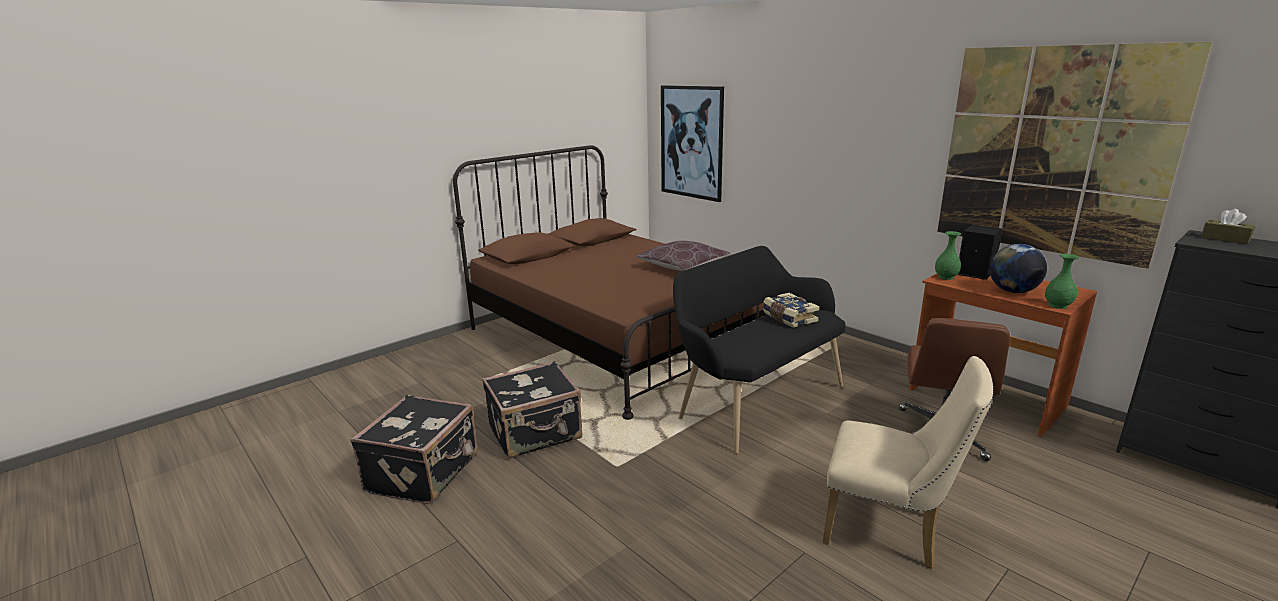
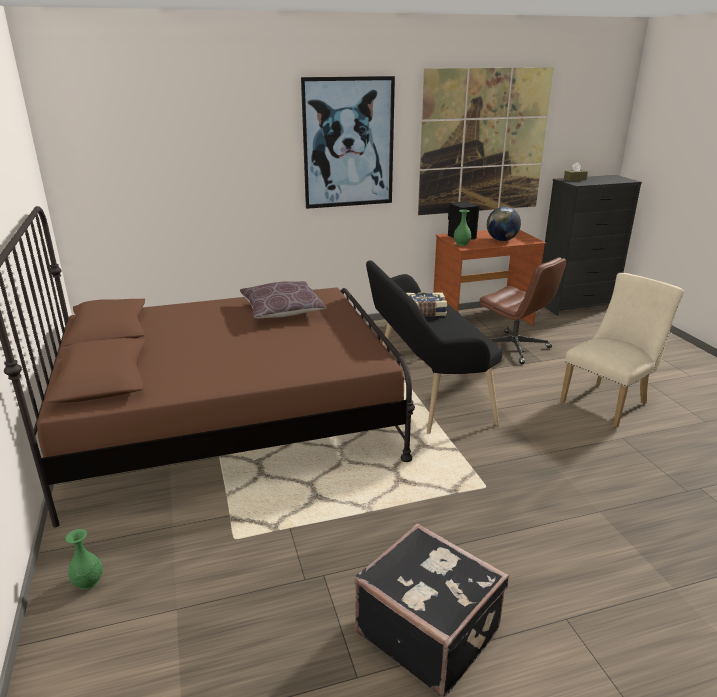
camera: 65 degrees left, 5 degrees up
(536, 433) = (396, 524): black suitcase -> none
(691, 142) = (131, 180): picture -> picture (348, 143)
(1057, 305) = (531, 240): green vase -> green vase (88, 582)

